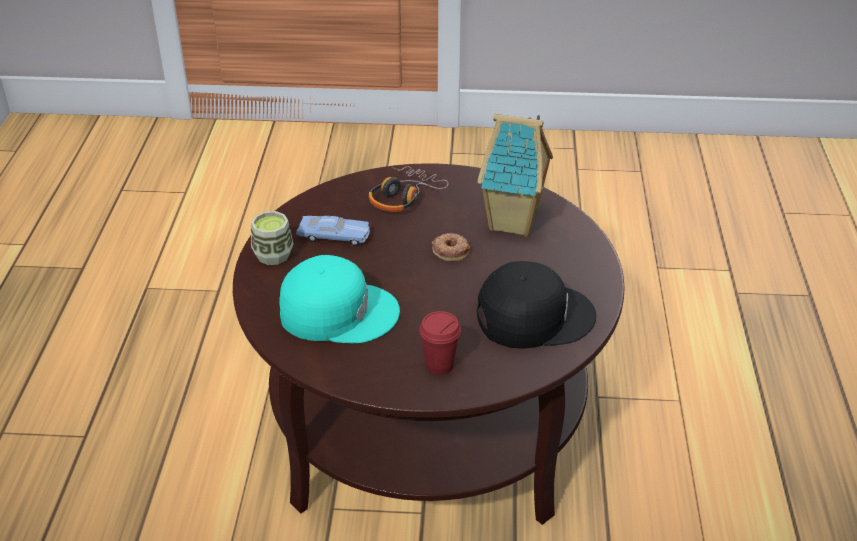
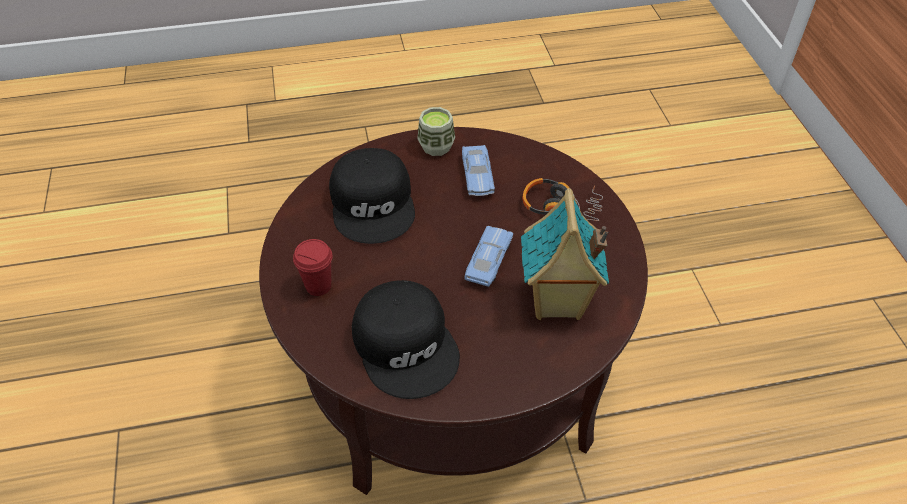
camera: 75 degrees right, 10 degrees up
(338, 311) = (374, 203): turquoise cap -> black cap
(450, 250) = (488, 261): donut -> blue toy car

